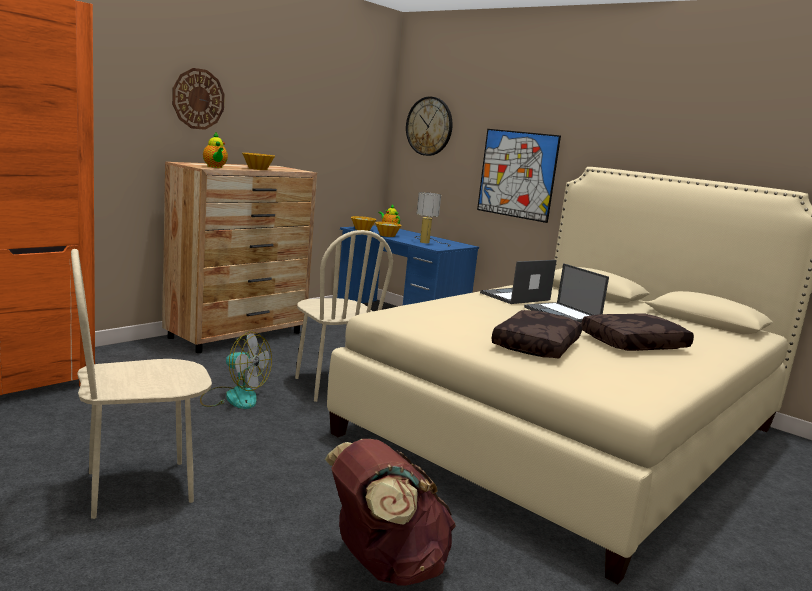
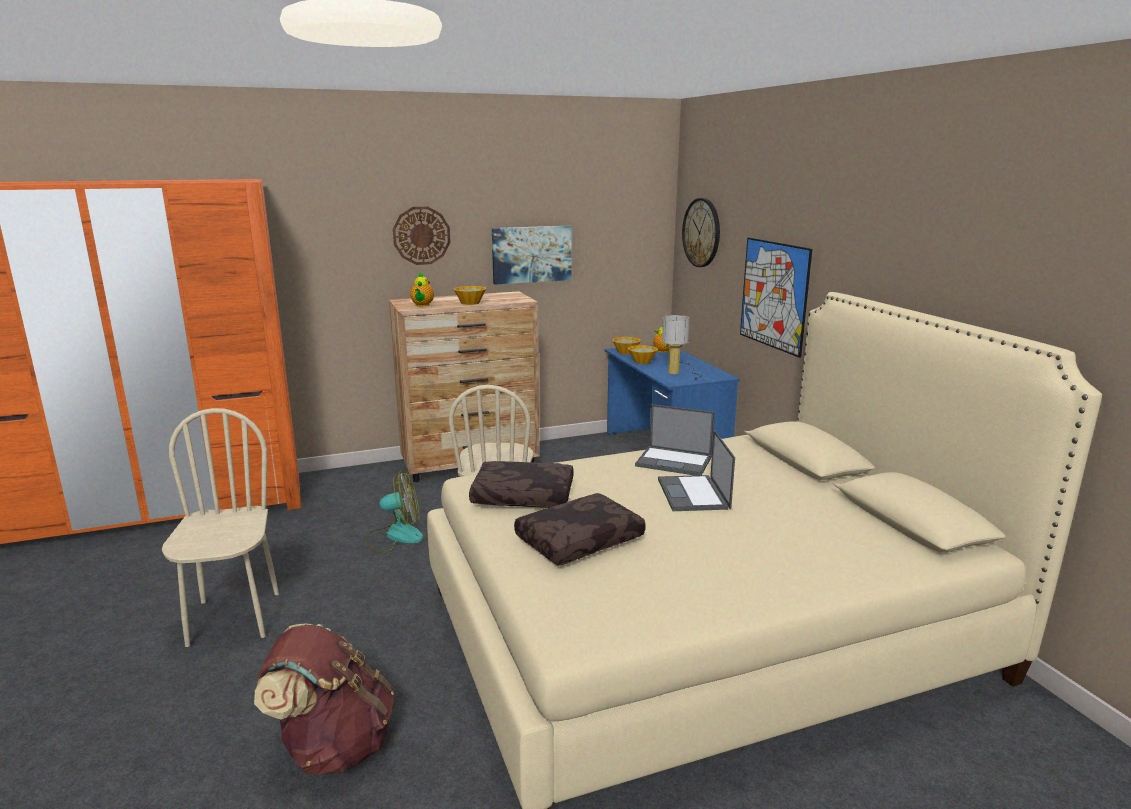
camera: 30 degrees right, 5 degrees up
(139, 487) = (233, 618): beige chair -> beige chair turned 75 degrees clockwise
(233, 397) = (395, 536): fan -> fan turned 60 degrees counterclockwise
(289, 131) = (531, 254): none -> picture
(514, 297) = (675, 461): laptop -> laptop turned 150 degrees counterclockwise
(634, 344) = (718, 551): brown pillow -> brown pillow (522, 497)

